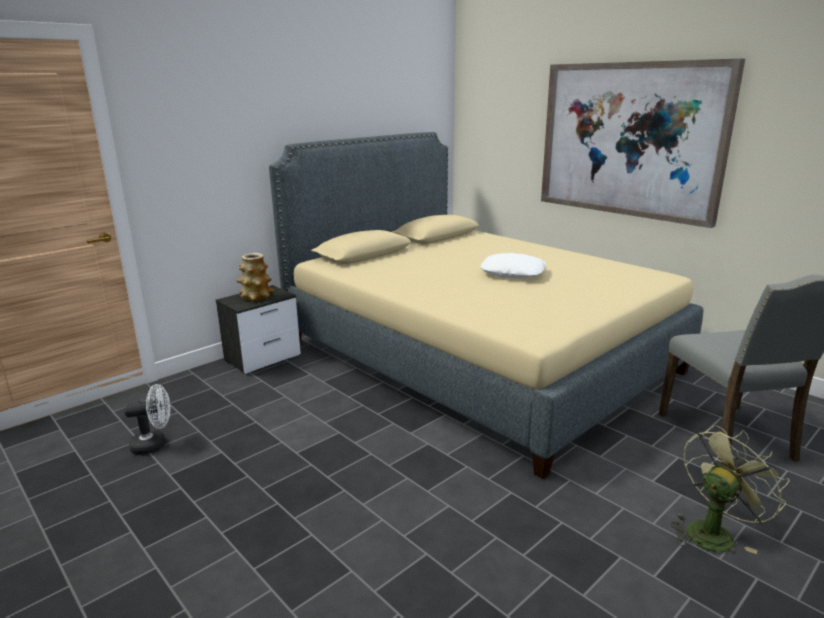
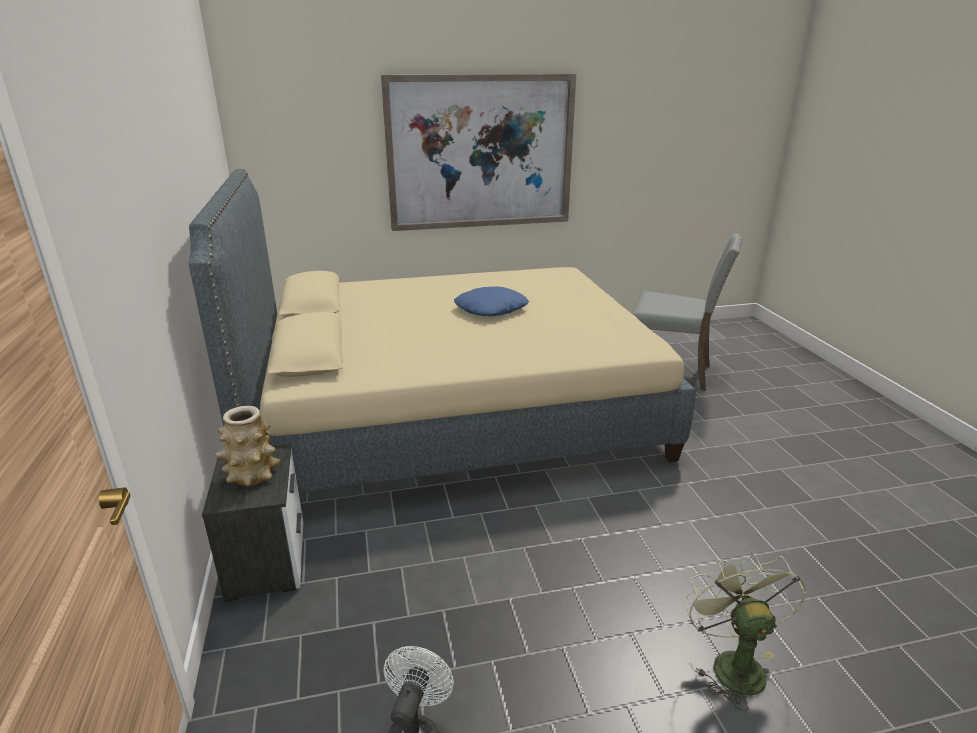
camera: 60 degrees left, 5 degrees up
(513, 273) = (490, 309): white pillow -> blue pillow
(713, 532) = (767, 425): green fan -> green fan (731, 663)

